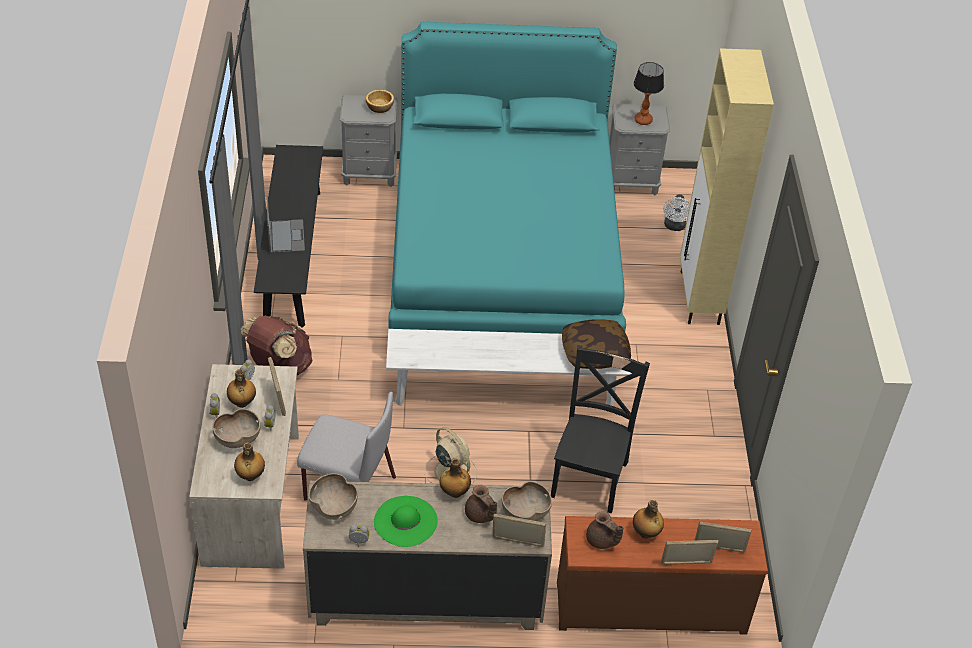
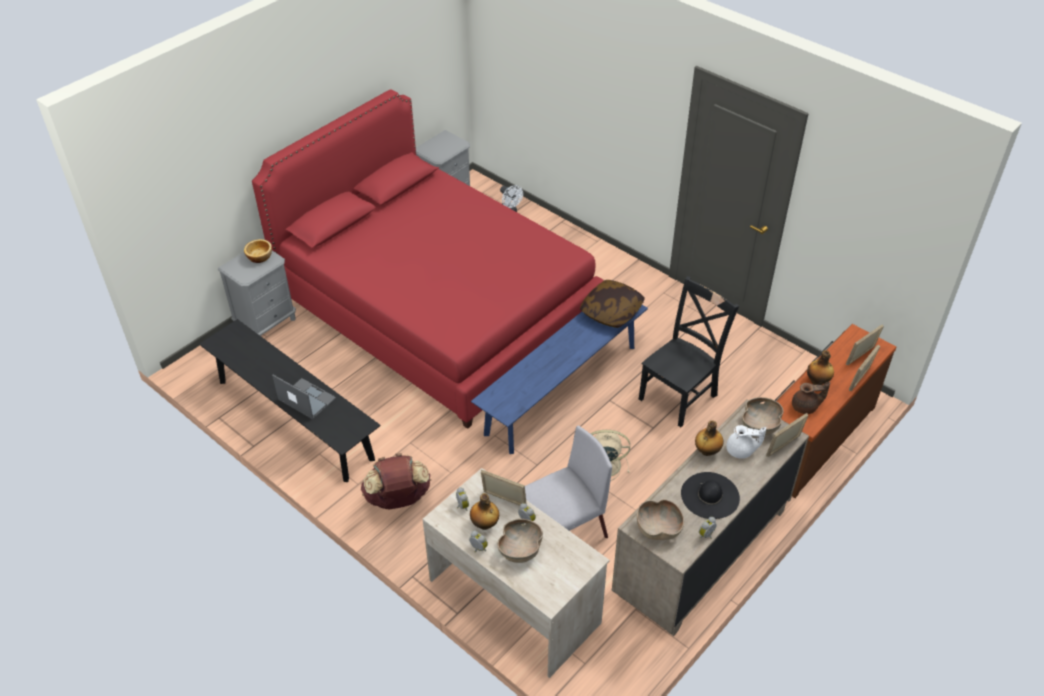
camera: 45 degrees left, 0 degrees up
(250, 476) = (567, 565): bottle -> none
(405, 521) = (710, 495): green hat -> black hat
(480, 515) = (741, 451): brown teapot -> white teapot
(502, 258) = (438, 309): turquoise bed -> red bed
(504, 392) = (561, 389): white bench -> blue bench
(590, 476) = (680, 395): black chair -> black chair turned 75 degrees clockwise
(643, 120) = (446, 147): table lamp -> none
(699, 298) = (583, 244): beige cabinet -> none

